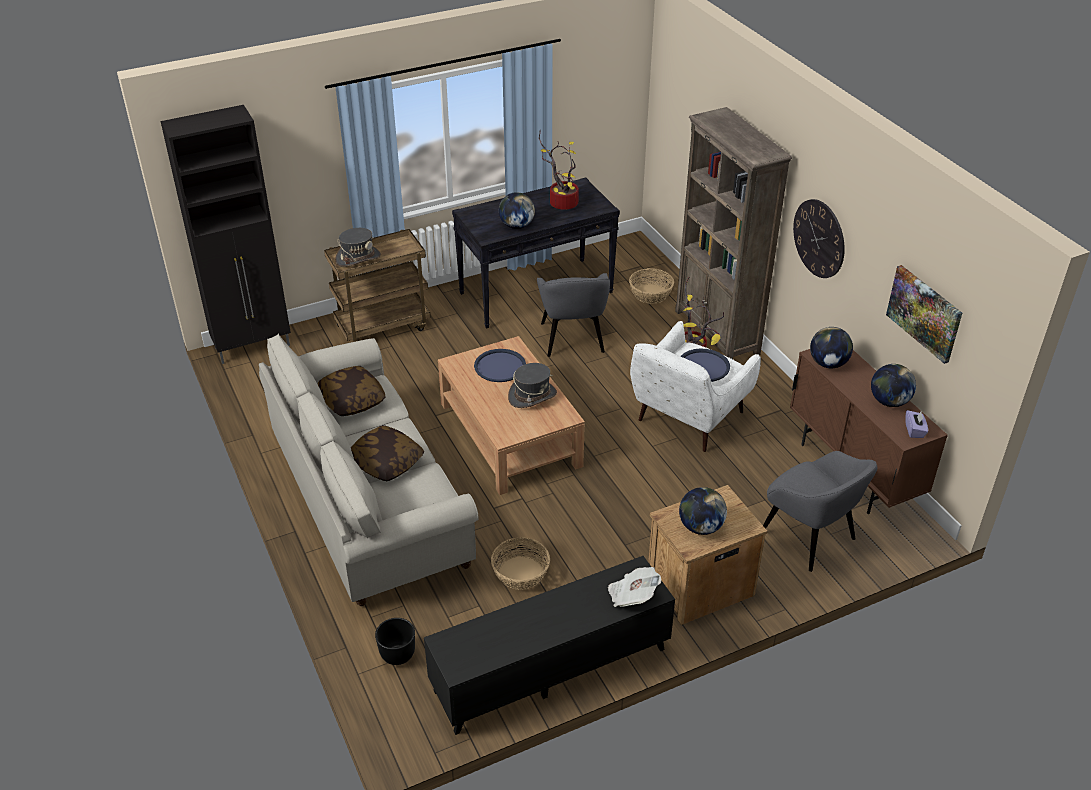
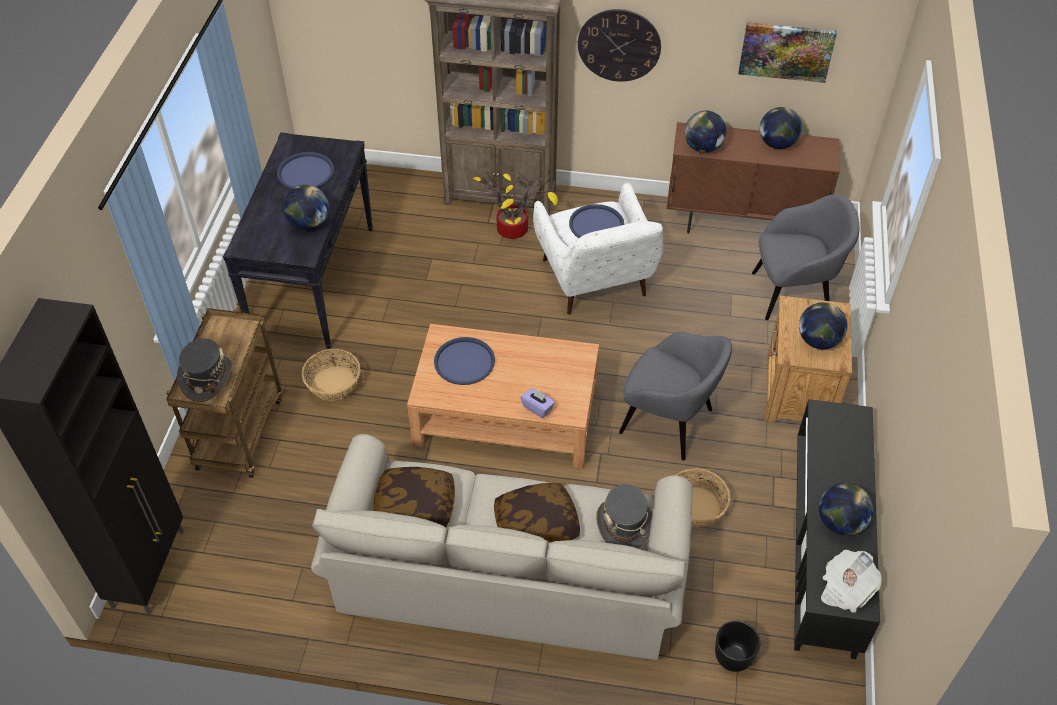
camera: 55 degrees left, 10 degrees up
(529, 624) = (840, 522): none -> globe
(532, 396) = (531, 361): grey hat -> grey hat (624, 524)
(561, 203) = (306, 172): potted plant -> blue tray
(572, 339) = (412, 295): grey armchair -> grey armchair (668, 422)
(632, 595) = (851, 432): newspaper -> newspaper (845, 588)
(650, 294) = (402, 205): basket -> basket (333, 383)
(914, 430) = (821, 152): purple tissue box -> purple tissue box (537, 408)

